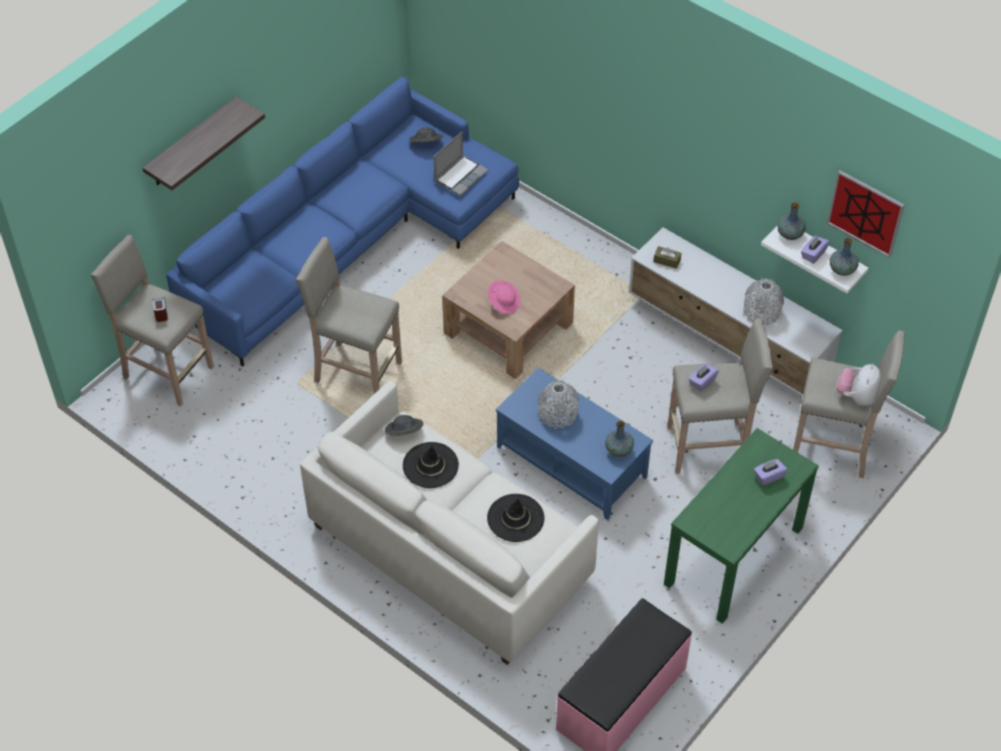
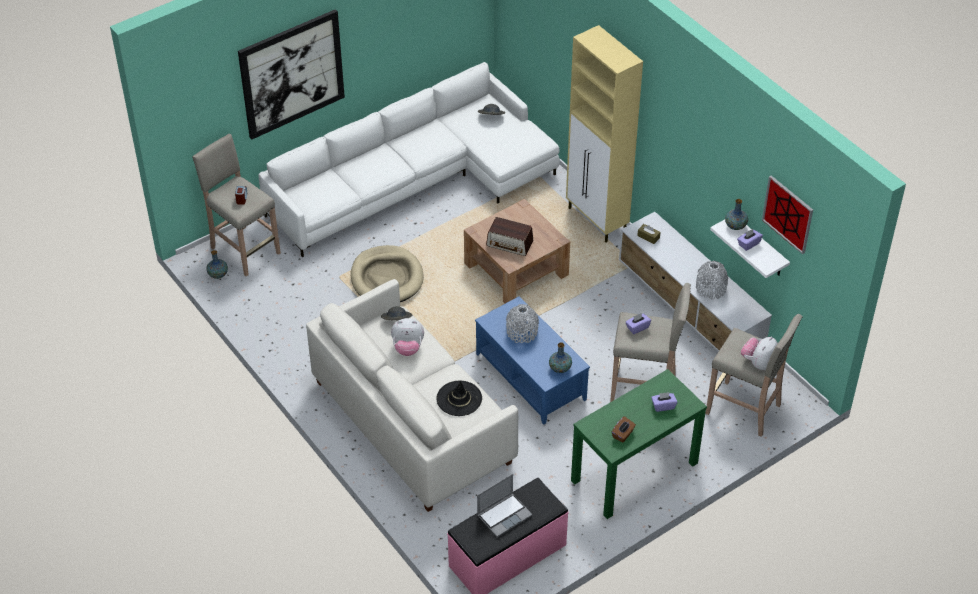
camera: 15 degrees right, 5 degrees down
(192, 143) = (292, 74): shelf -> picture
(351, 239) = (417, 181): blue sofa -> white sofa
(356, 372) = (387, 278): beige stool -> beige dog bed
(430, 465) = (408, 348): black hat -> plush toy
(460, 176) = (509, 145): laptop -> laptop (504, 515)
(504, 302) = (510, 244): pink hat -> radio
(583, 247) = (597, 221): none -> beige cabinet
(734, 524) = (623, 434): none -> brown tissue box
(842, 270) = (767, 259): vase -> vase (218, 274)

